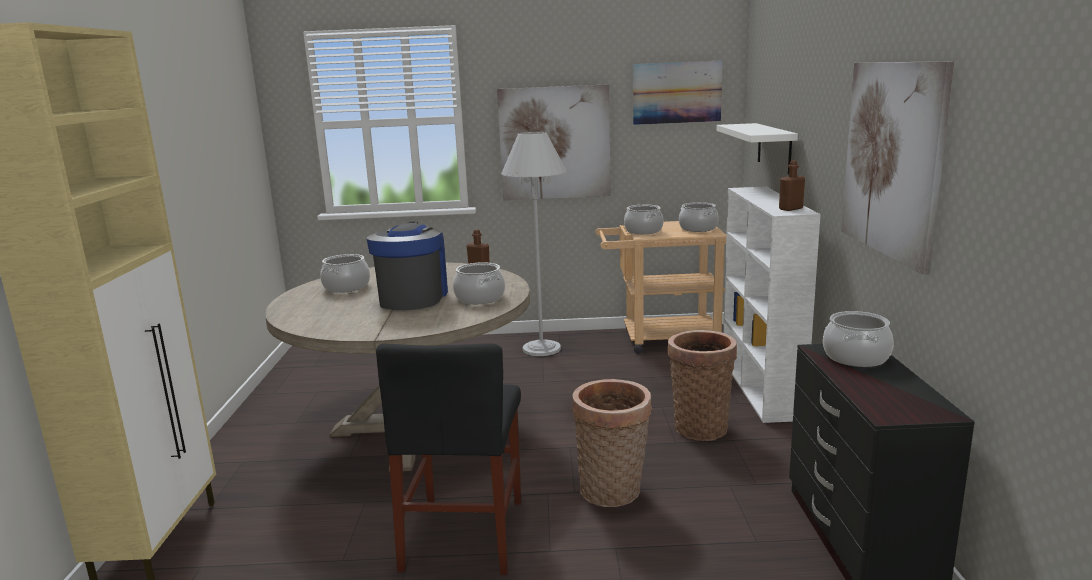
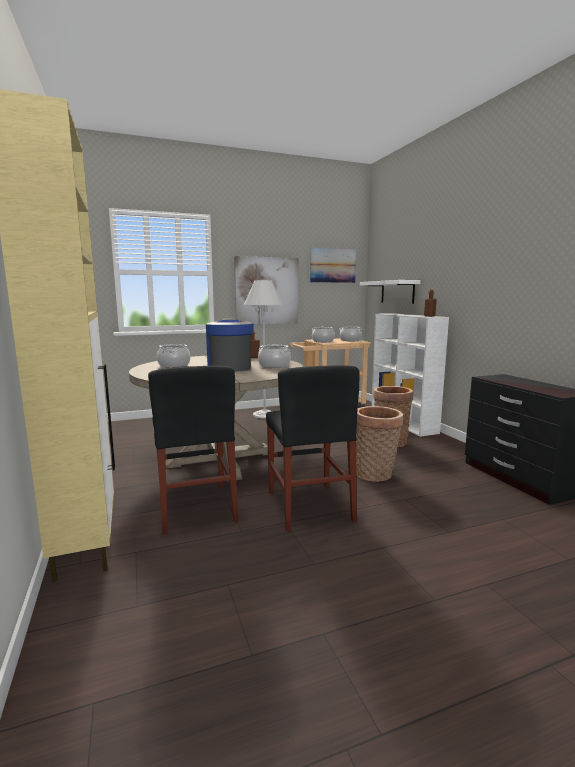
camera: 20 degrees left, 5 degrees down
(317, 510) = (196, 507): none -> black chair
(856, 357) = (507, 379): cooking pot -> none
(892, 159) = (510, 276): picture -> none

